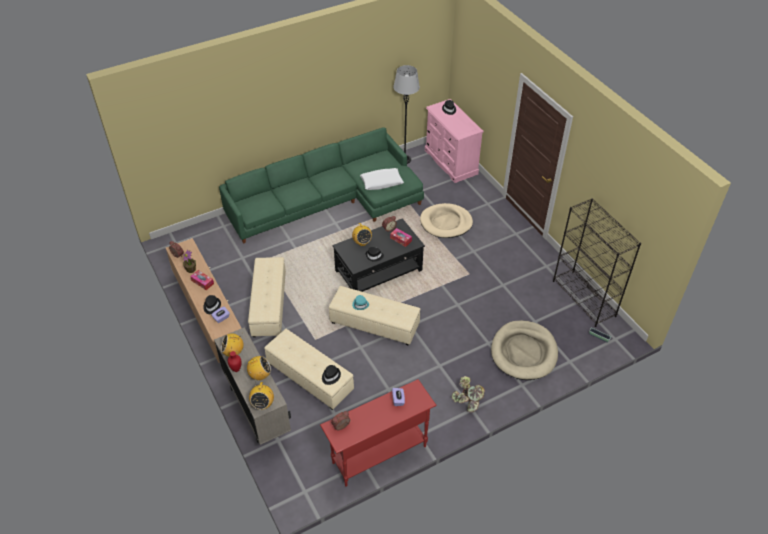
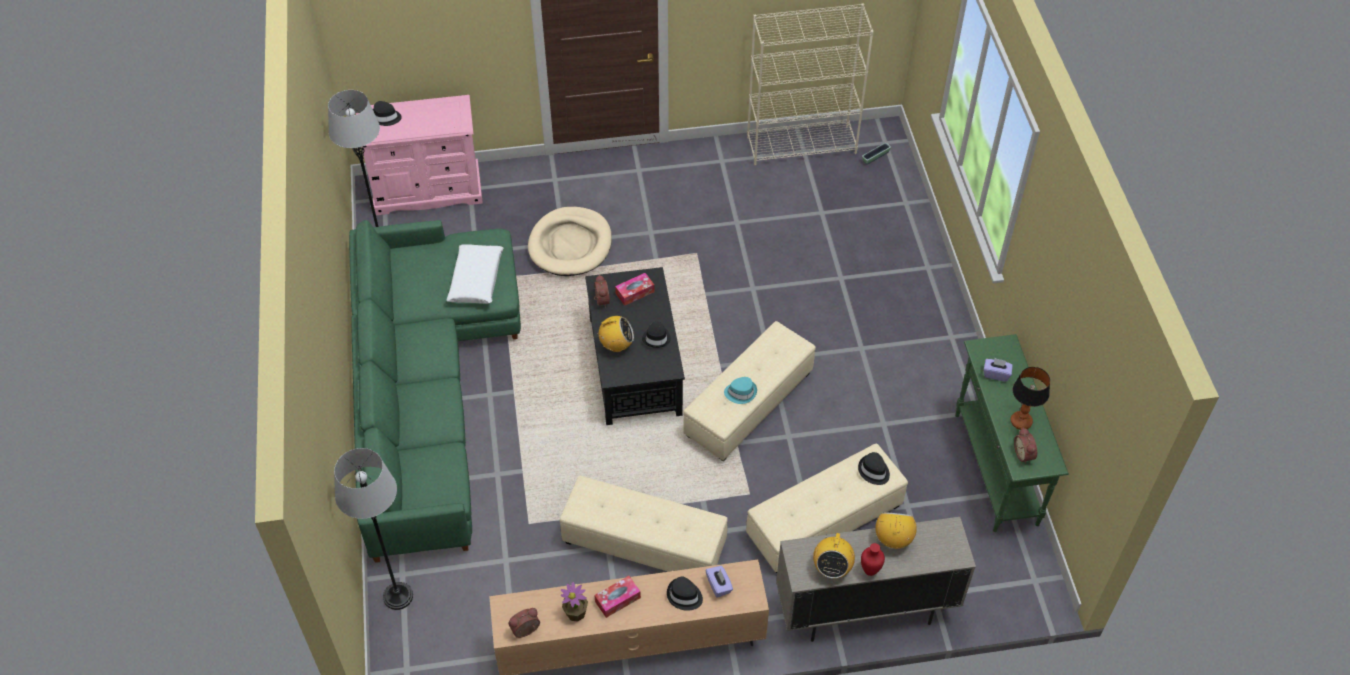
camera: 70 degrees left, 5 degrees up
(211, 228) = (398, 596): none -> grey floor lamp
(262, 404) = (951, 548): radio -> none
(366, 420) = (1021, 421): none -> table lamp
(379, 454) = (995, 469): red console table -> green console table
(468, 401) = (936, 336): potted plant -> none
(524, 352) = (872, 244): beige dog bed -> none
(584, 299) = (802, 145): black bookcase -> beige bookcase

